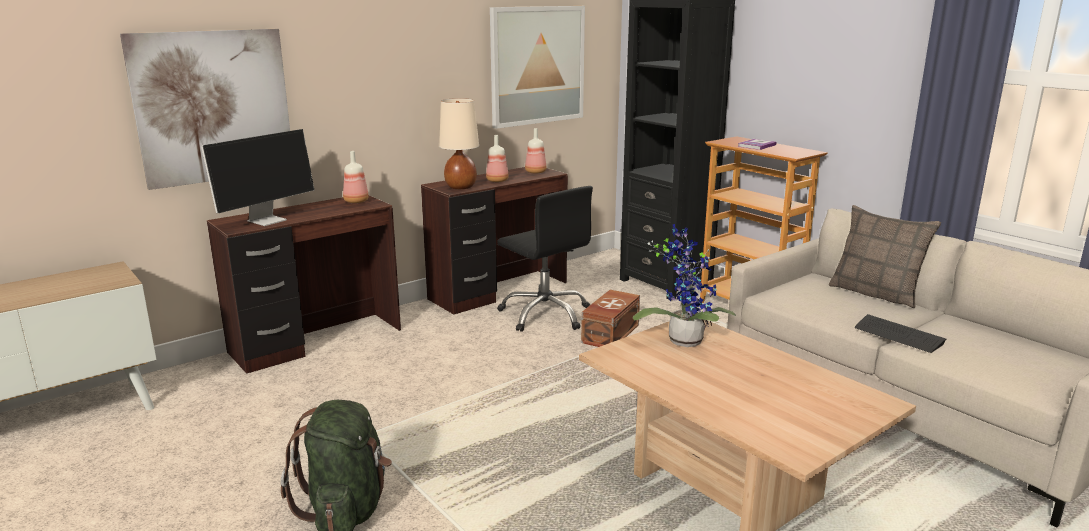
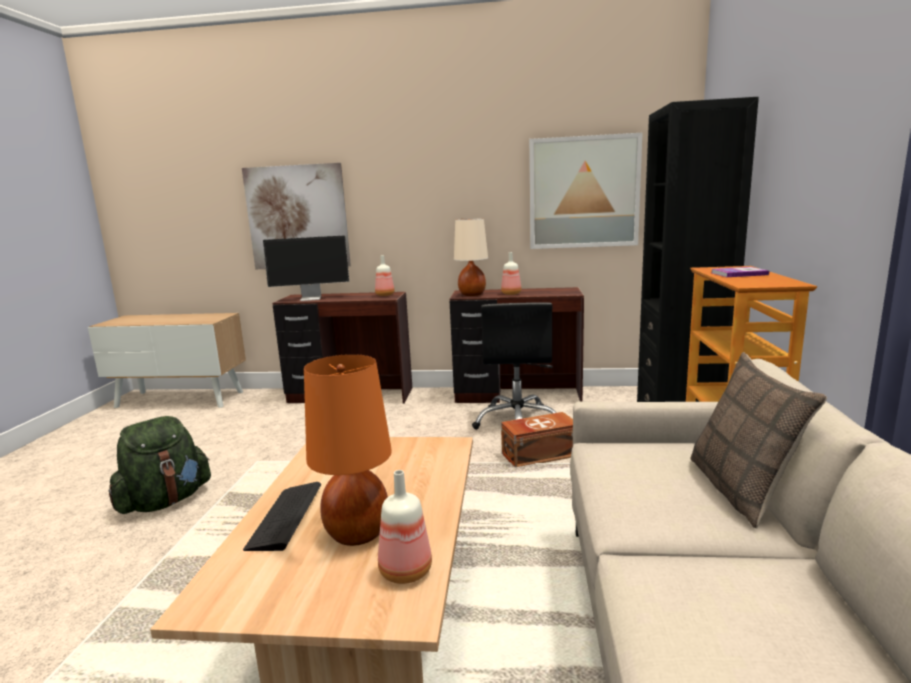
camera: 45 degrees right, 5 degrees down
(535, 172) = (559, 291): bottle -> bottle (404, 572)
(683, 339) = (406, 455): potted plant -> none
(776, 387) = (358, 533): none -> orange table lamp
(898, 335) = (639, 549): keyboard -> keyboard (285, 517)

